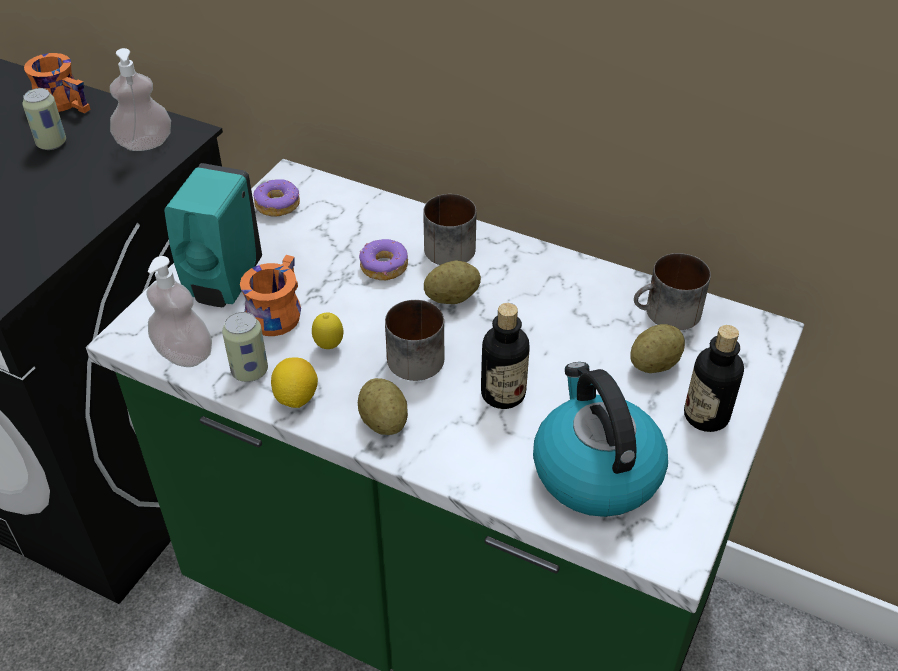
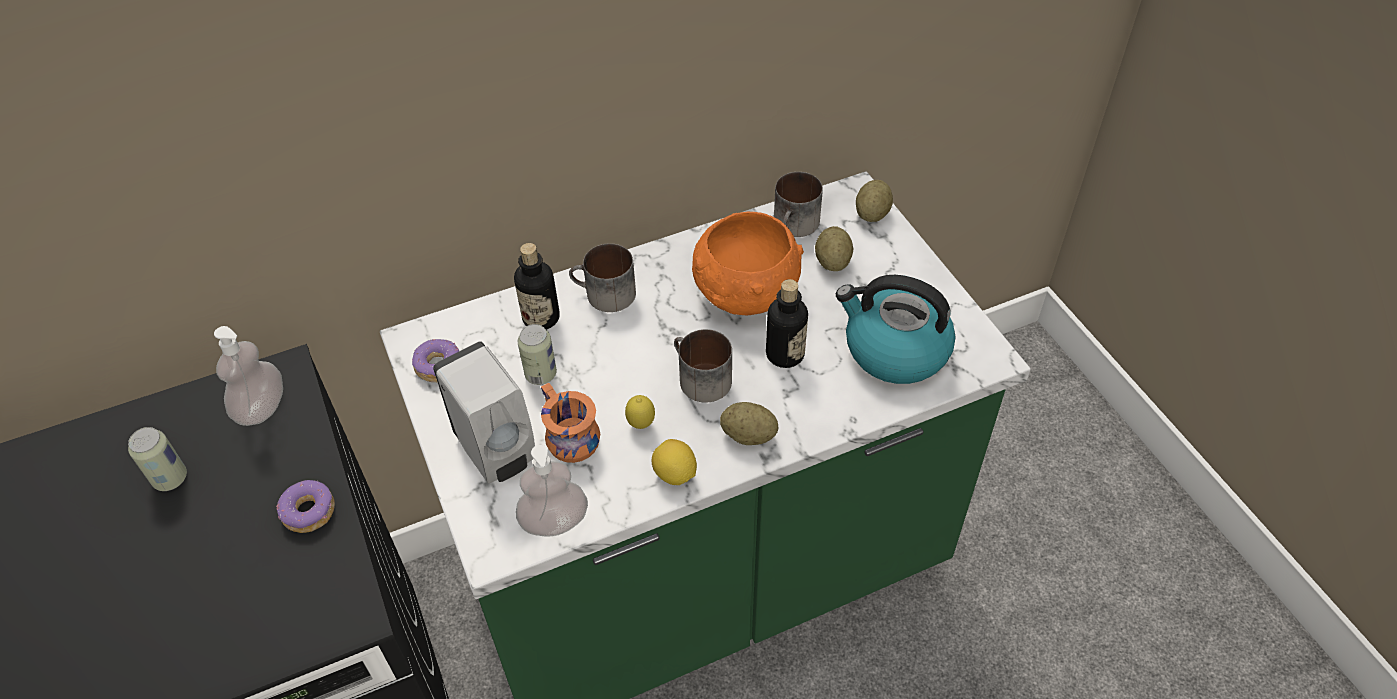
camera: 50 degrees left, 5 degrees up
(66, 101) = (113, 436): orange mug -> none
(223, 284) = (498, 454): turquoise soap dispenser -> white soap dispenser
(250, 371) = (617, 488): can -> can (541, 374)
(384, 267) = (588, 343): donut -> donut (309, 512)
(452, 298) = (663, 324): potato -> potato (872, 214)
(545, 327) = (745, 293): none -> orange bowl
(706, 416) = (899, 268): bottle -> bottle (541, 318)

